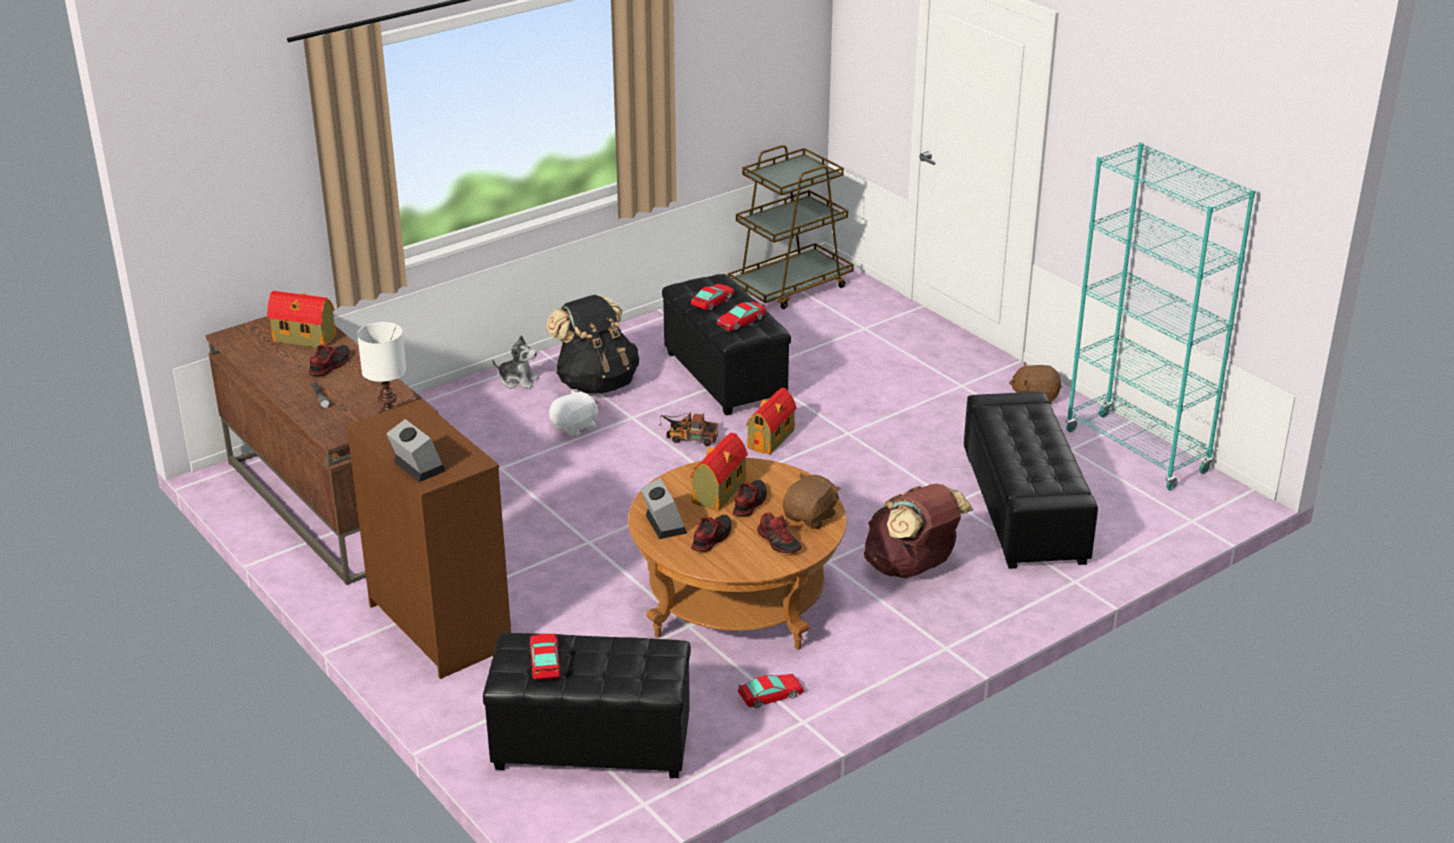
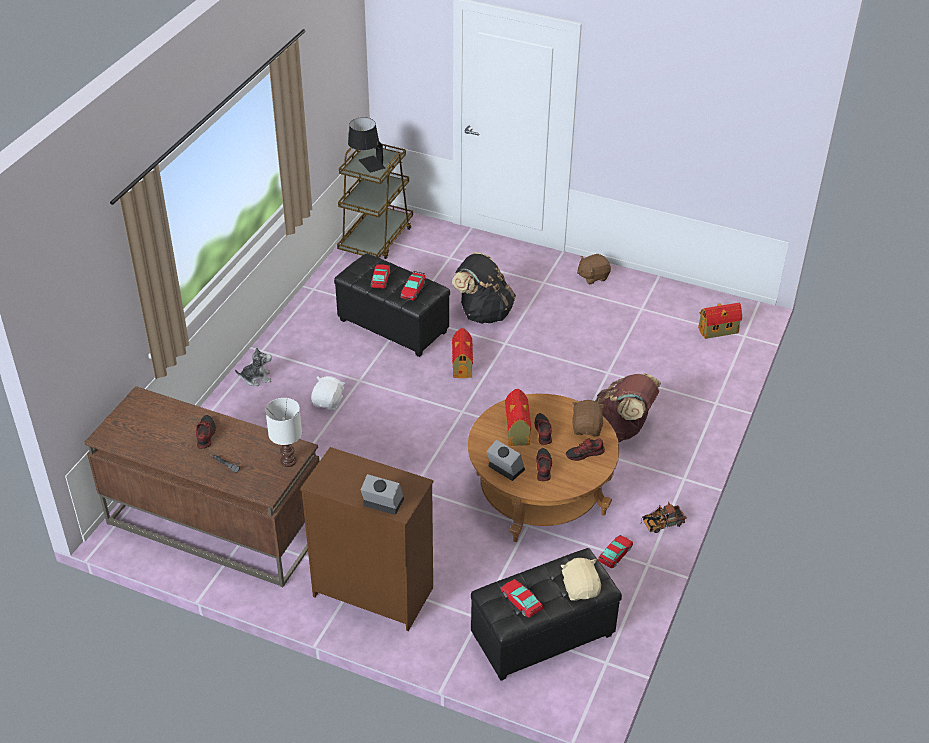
camera: 30 degrees left, 10 degrees up
(306, 338) = (164, 418): toy house -> toy house (719, 330)
(596, 383) = (312, 361): black backpack -> black backpack (483, 312)
(631, 677) = (580, 589): none -> beige plush toy
(688, 438) = (410, 383): toy truck -> toy truck (660, 524)
(779, 542) = (584, 454): shoe -> shoe turned 135 degrees clockwise
(782, 174) = (366, 165): none -> black table lamp
(1024, 507) = (648, 360): black ottoman -> none
(1136, 452) = (679, 297): turquoise bookcase -> none

